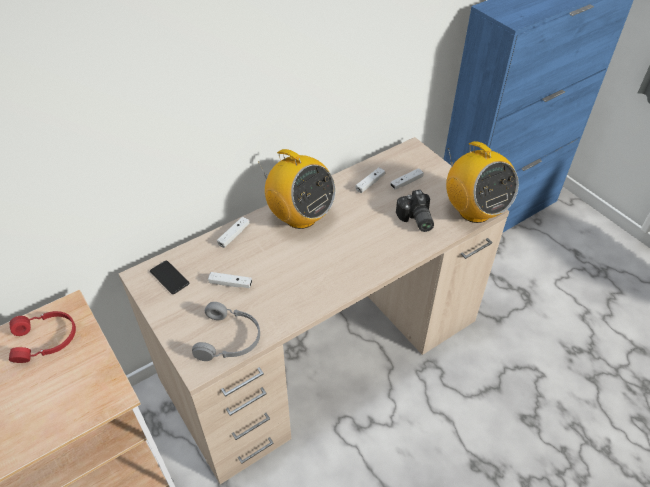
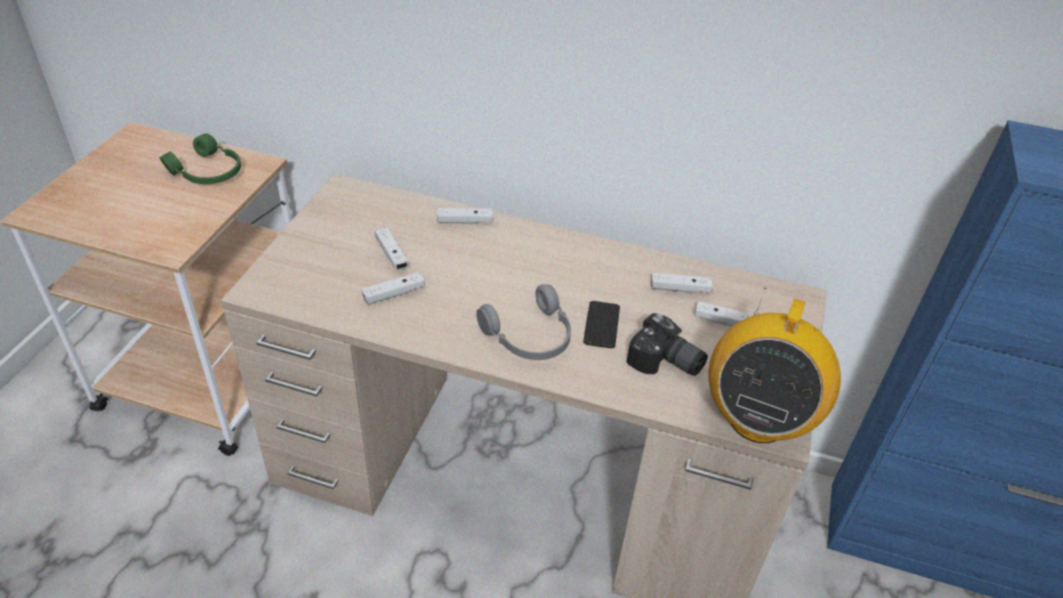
camera: 50 degrees right, 5 degrees down
(45, 340) = (207, 172): red headphones -> green headphones
(169, 277) = (358, 208): phone -> phone (601, 325)
(230, 339) = (313, 294): grey headphones -> grey headphones (530, 337)
(266, 300) = (394, 293): none -> white game controller
(300, 217) = (550, 257): radio -> none
(415, 220) = (665, 363): camera -> camera turned 90 degrees counterclockwise

